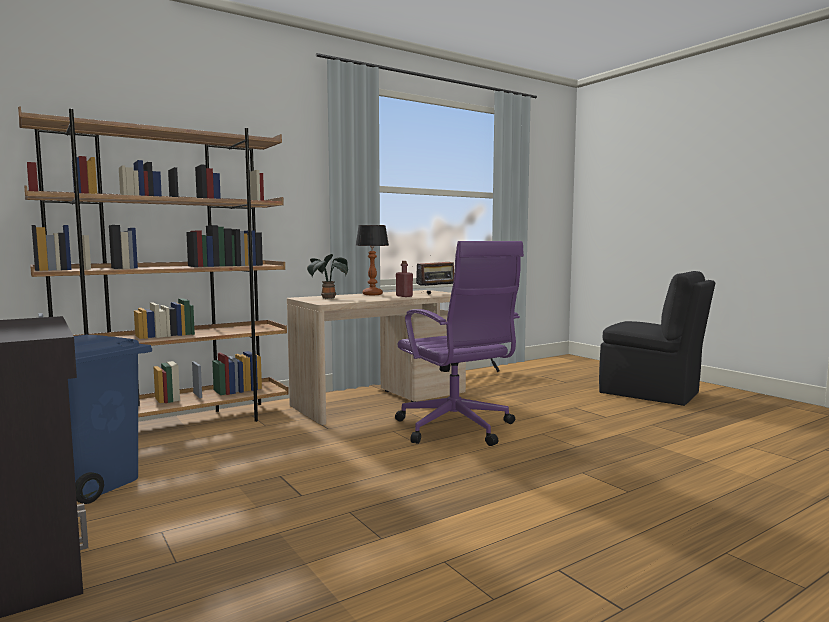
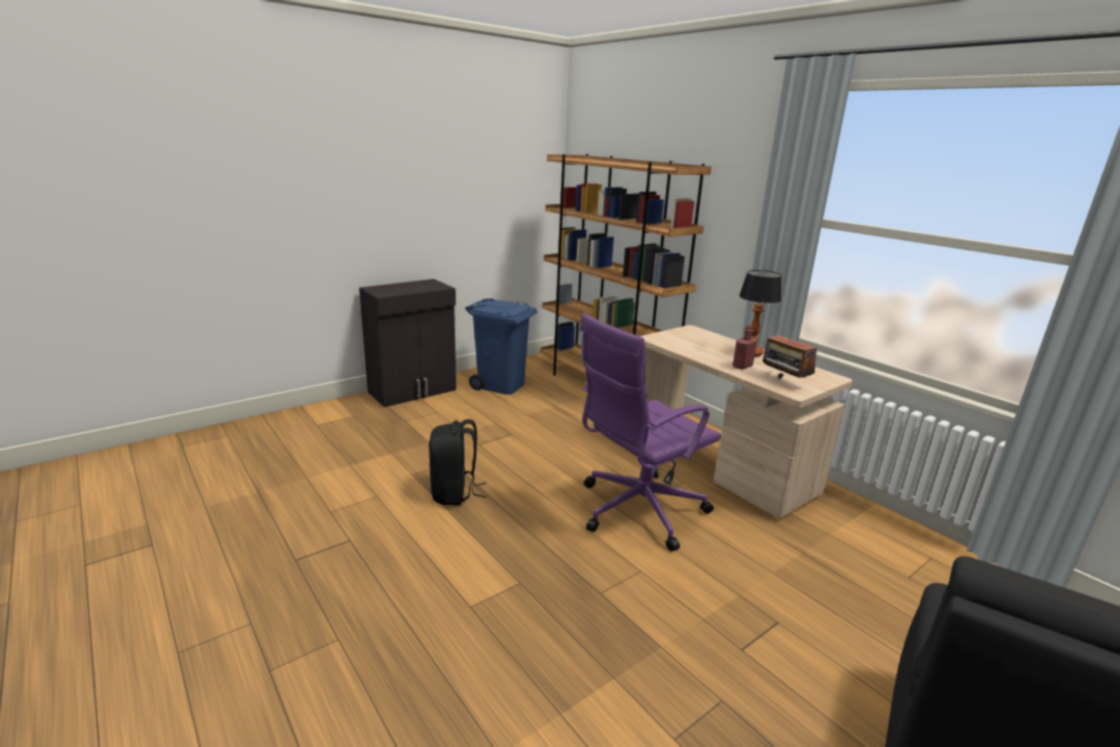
camera: 85 degrees right, 15 degrees up
(327, 298) = (693, 337): potted plant -> none
(432, 506) = (455, 493): none -> black backpack

